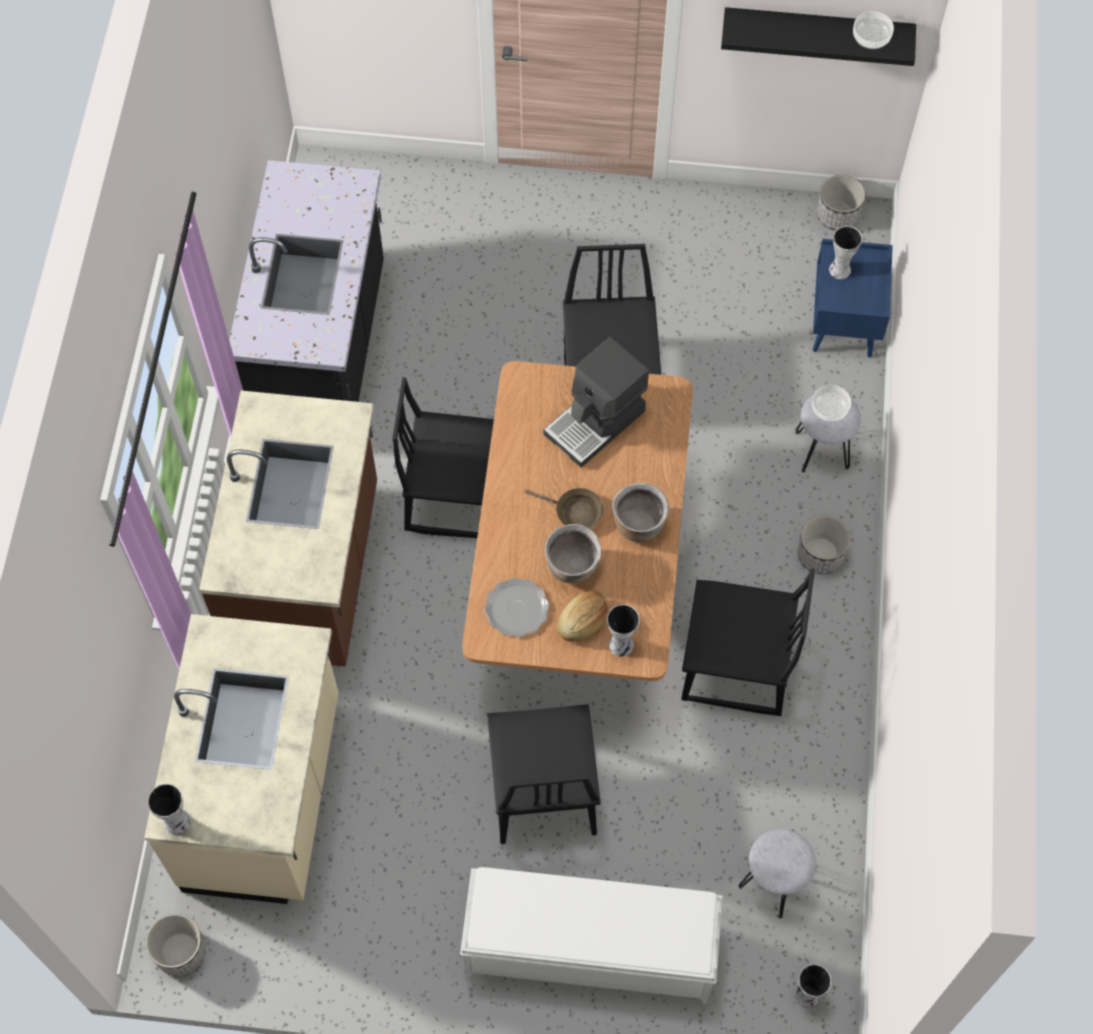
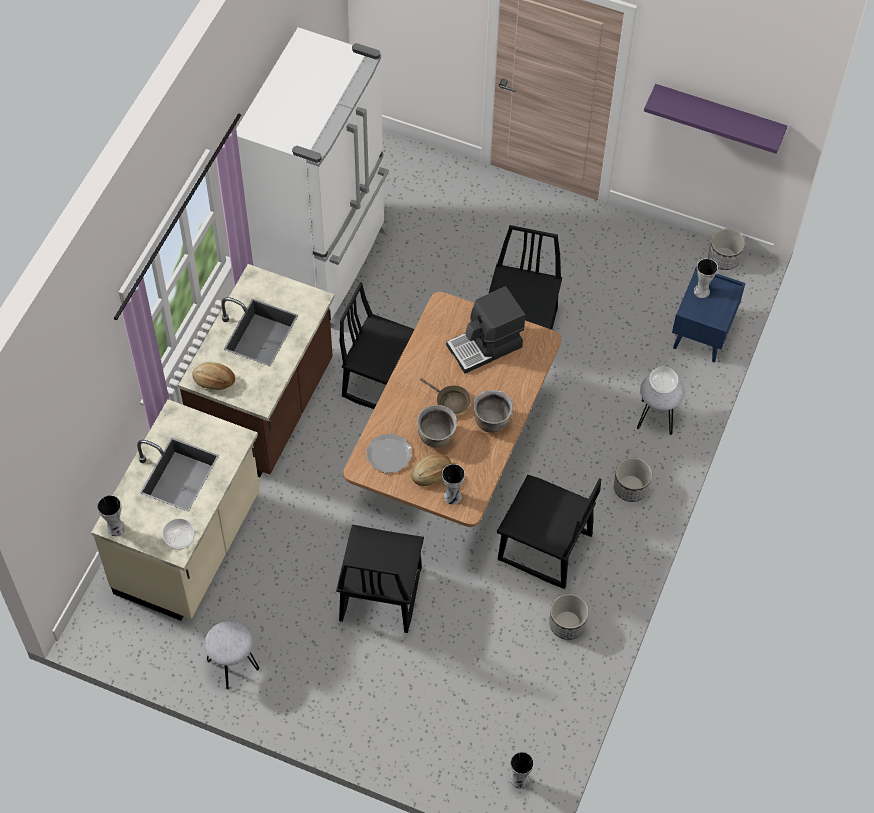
camera: 15 degrees right, 5 degrees down
(181, 951) = (100, 632): planter -> planter (567, 624)
(247, 570) = (214, 380): none -> bread
(323, 354) = (324, 265): black counter -> white fridge
(588, 949) = (376, 707): white bench -> none
(774, 882) = (522, 698): grey stool -> grey stool (233, 664)
(817, 31) = (718, 115): black shelf -> purple shelf
(870, 37) = (751, 127): bowl -> bowl (179, 538)

